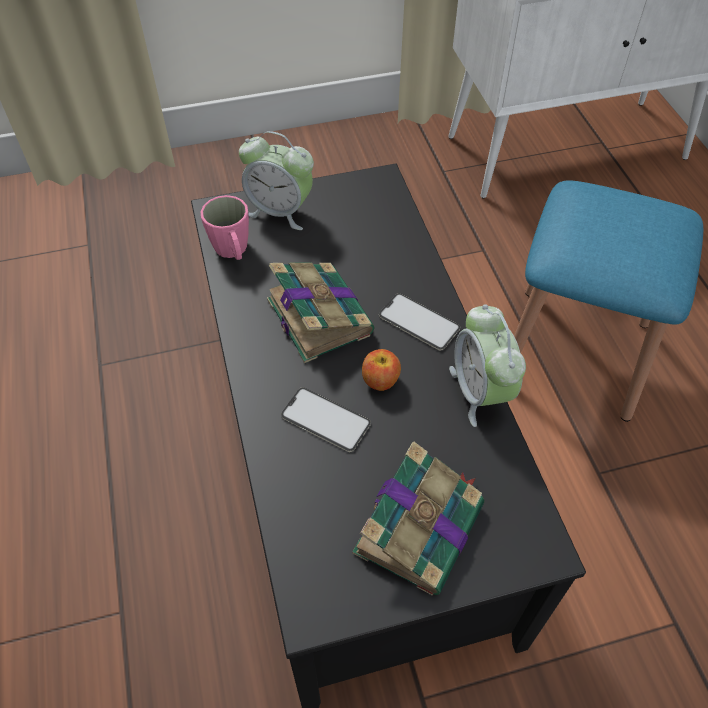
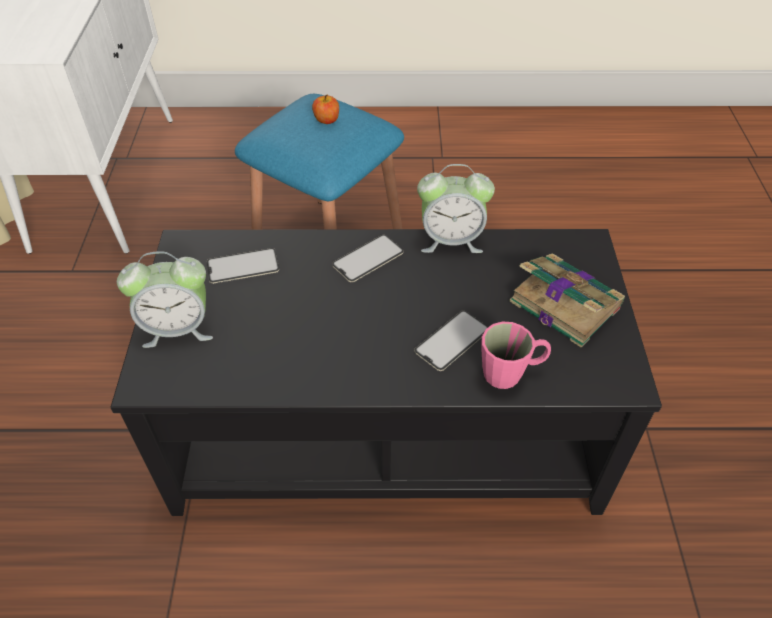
camera: 75 degrees left, 5 degrees down
(233, 252) = (216, 378): pink mug -> pink mug (511, 373)
(280, 211) = (178, 328): alarm clock -> alarm clock turned 45 degrees clockwise
(318, 315) = (332, 324): book -> none
(370, 229) = (243, 266): none -> phone
(380, 380) = (421, 296): apple -> apple (326, 120)

